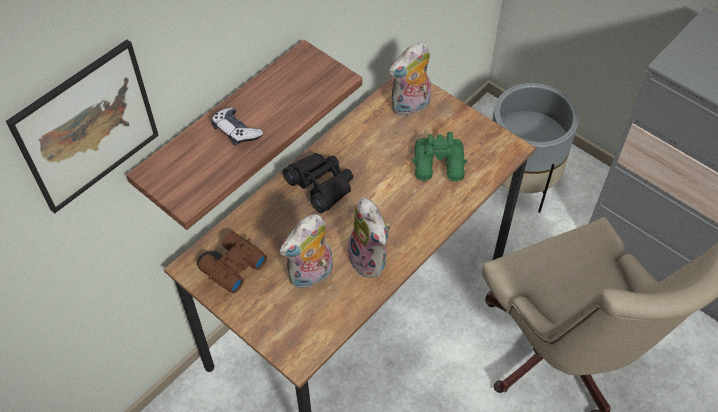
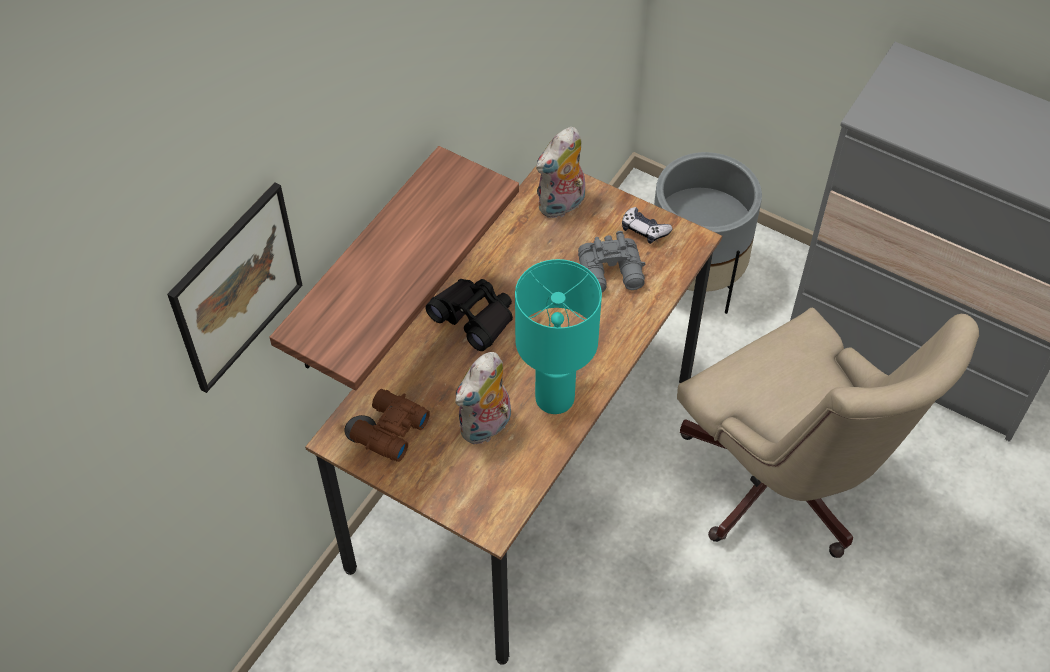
camera: 10 degrees left, 0 degrees up
(236, 131) = (387, 268): game controller -> game controller (644, 230)
(371, 259) = (553, 398): plush toy -> turquoise table lamp
(439, 166) = (612, 274): green binoculars -> grey binoculars

